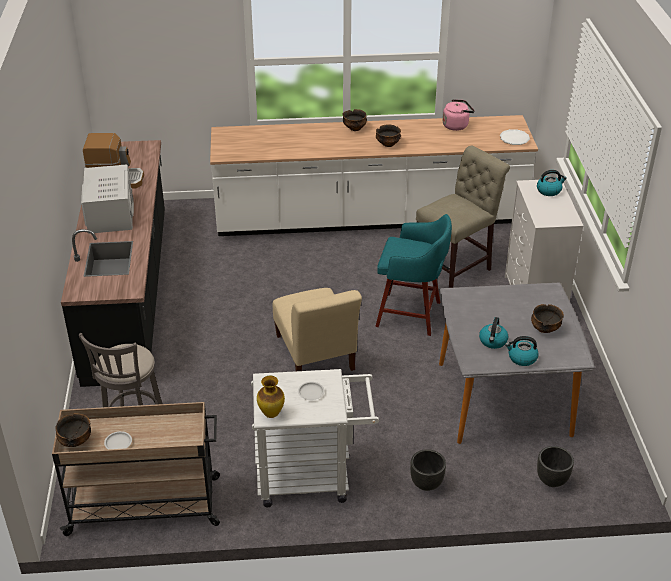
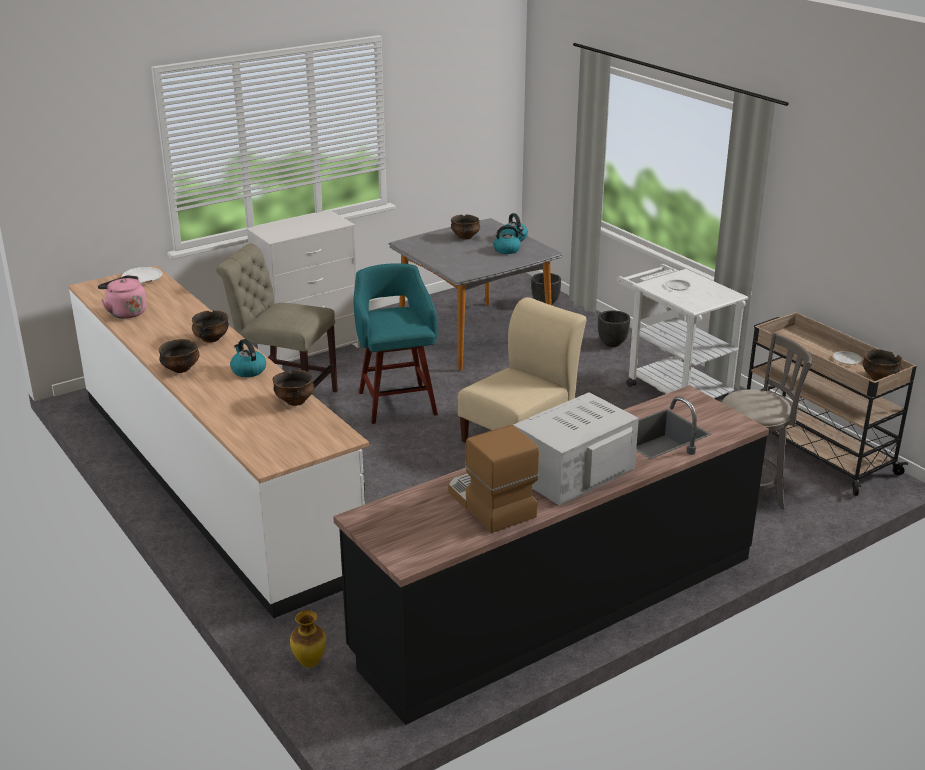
camera: 120 degrees left, 10 degrees down
(271, 414) = (725, 293): vase -> vase (310, 663)
(278, 152) = (295, 401): none -> bowl
(549, 190) = (277, 228): kettle -> kettle (248, 370)

